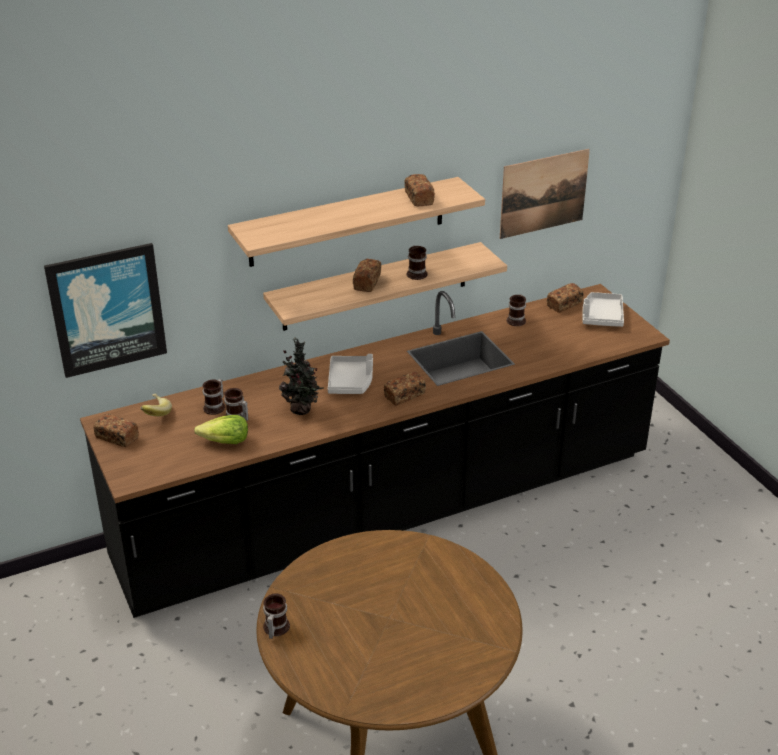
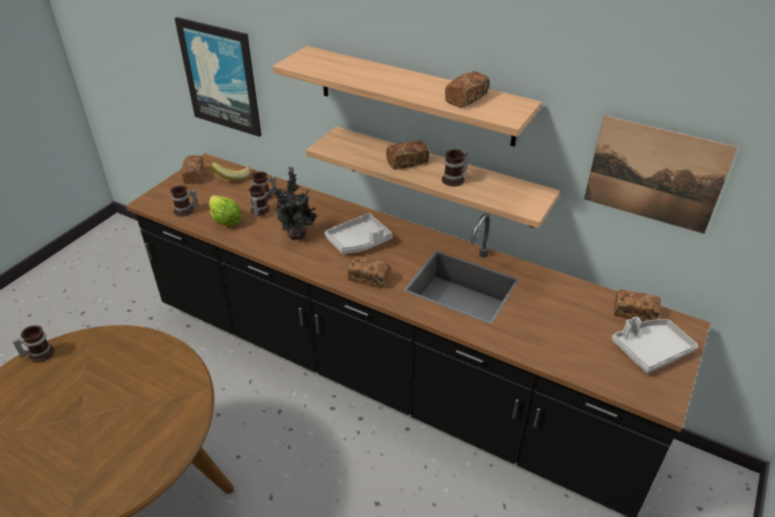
camera: 55 degrees right, 5 degrees up
(517, 320) = (565, 293): mug -> mug (186, 211)

